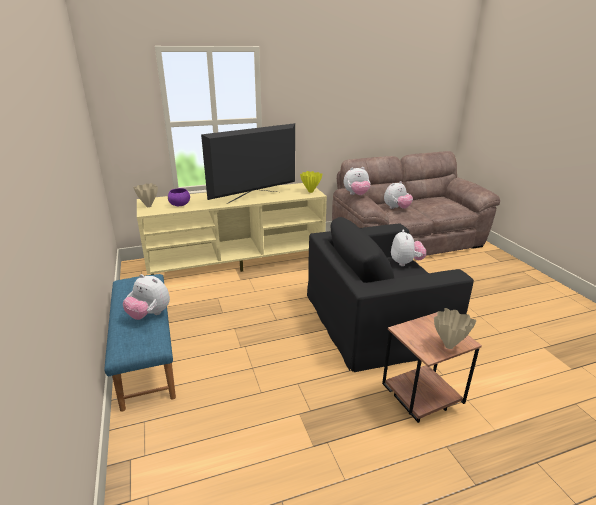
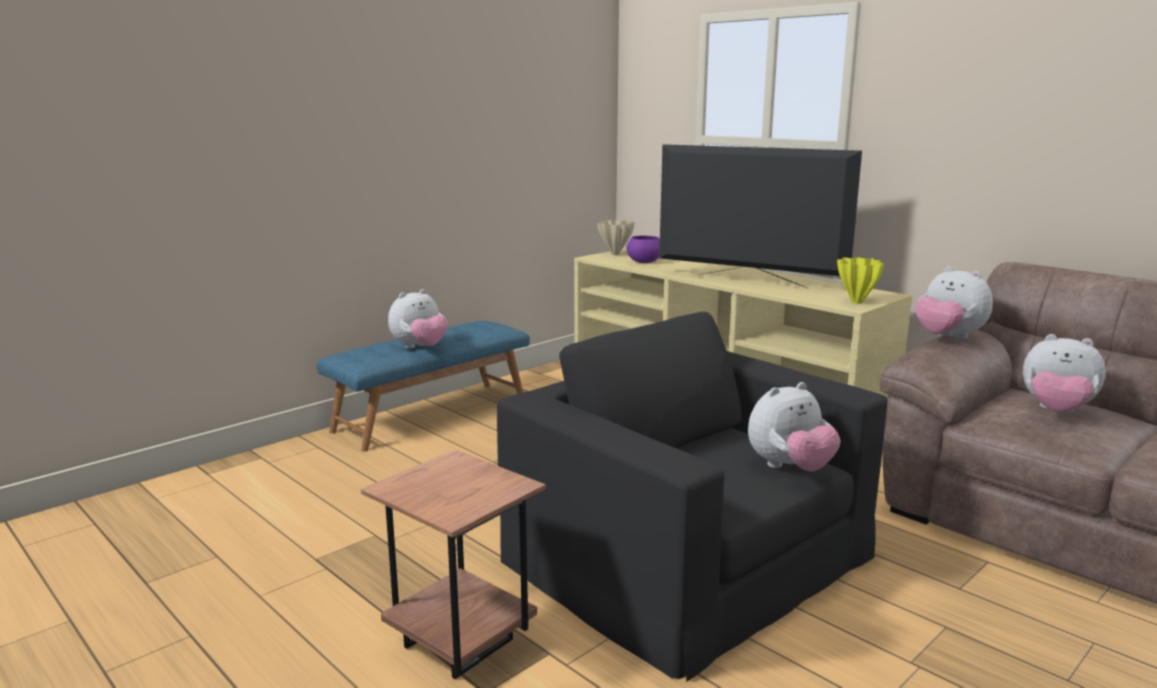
camera: 65 degrees right, 10 degrees down
(149, 315) = (420, 347): plush toy -> plush toy turned 135 degrees counterclockwise
(448, 346) = (426, 500): beige vase -> none

